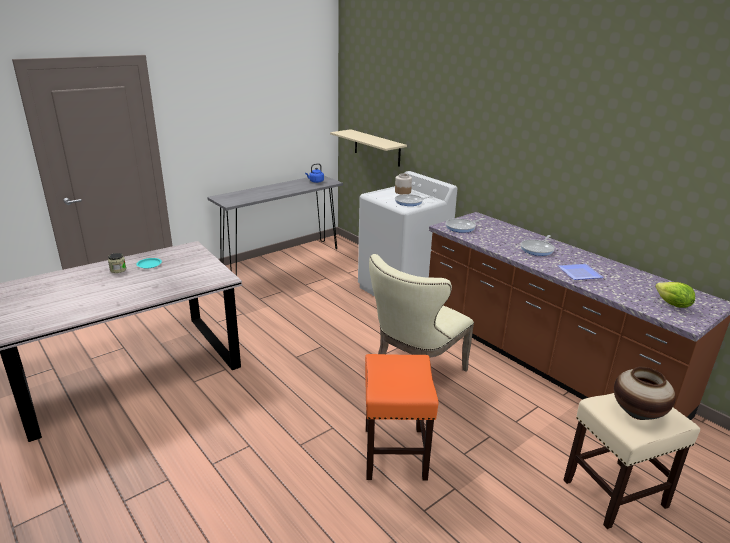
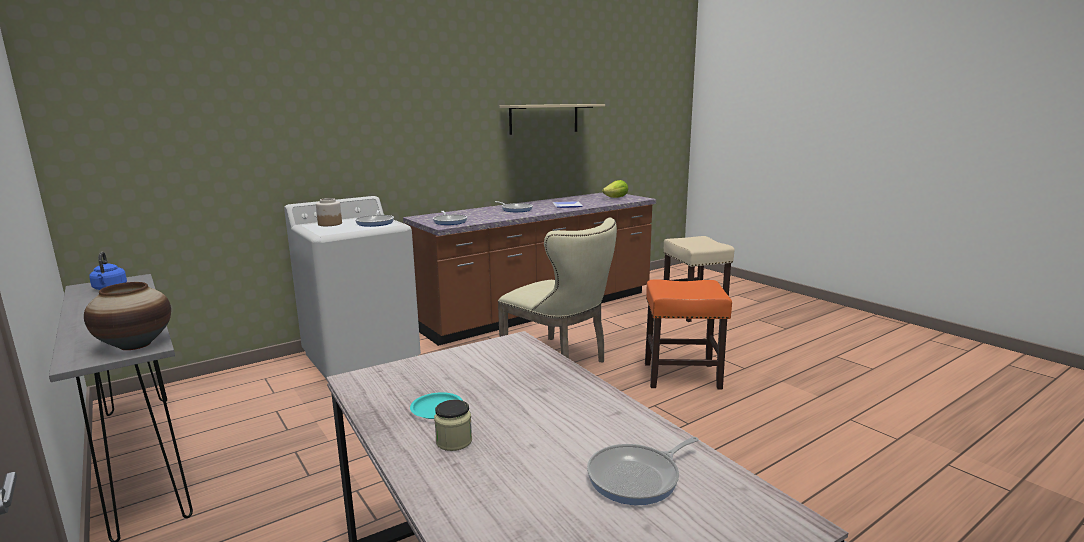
camera: 85 degrees left, 10 degrees down
(60, 306) = (637, 478): none -> frying pan
(377, 148) = (186, 196): beige shelf -> beige shelf (544, 118)
(637, 413) = (699, 242): vase -> vase (136, 345)

